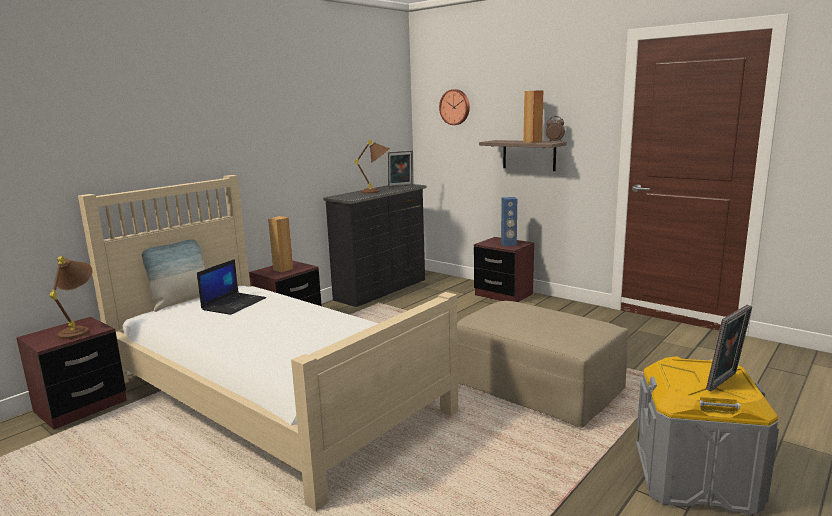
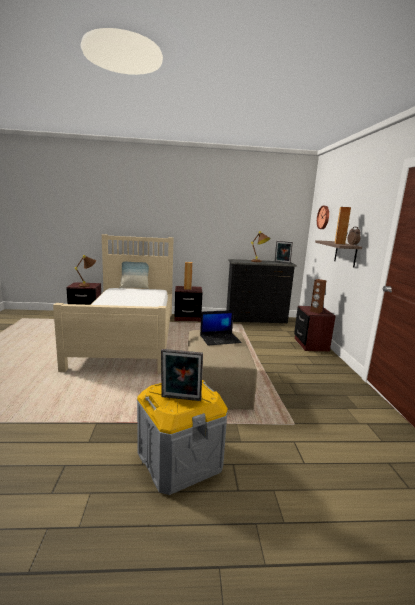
camera: 45 degrees right, 0 degrees up
(234, 304) = (140, 293): laptop -> laptop (220, 339)
(508, 244) = (316, 311): blue speaker -> brown speaker

